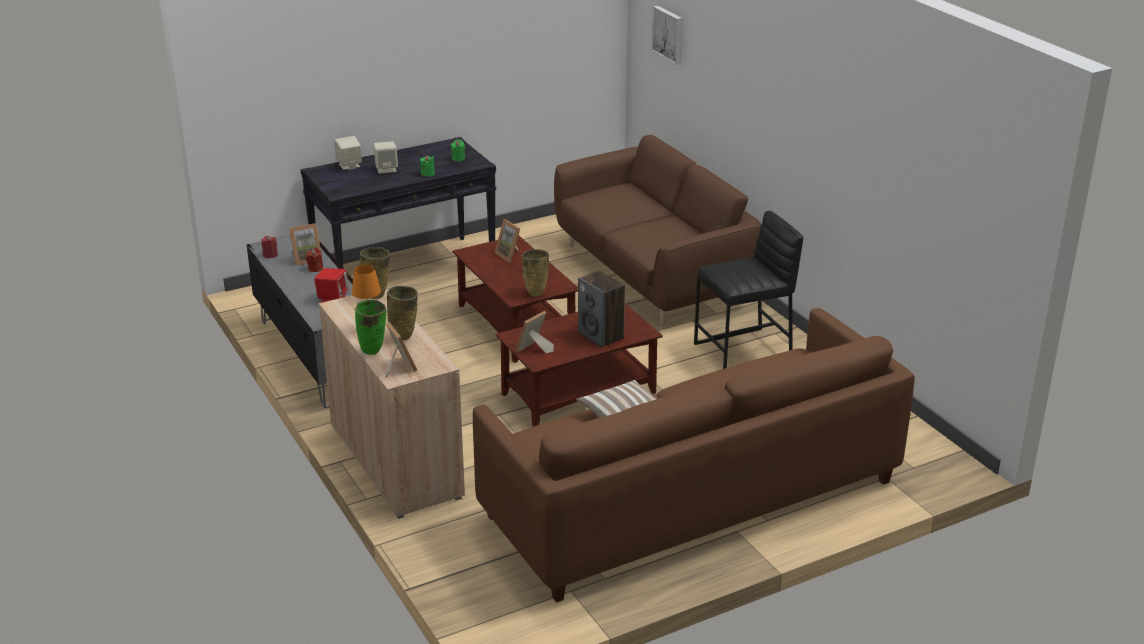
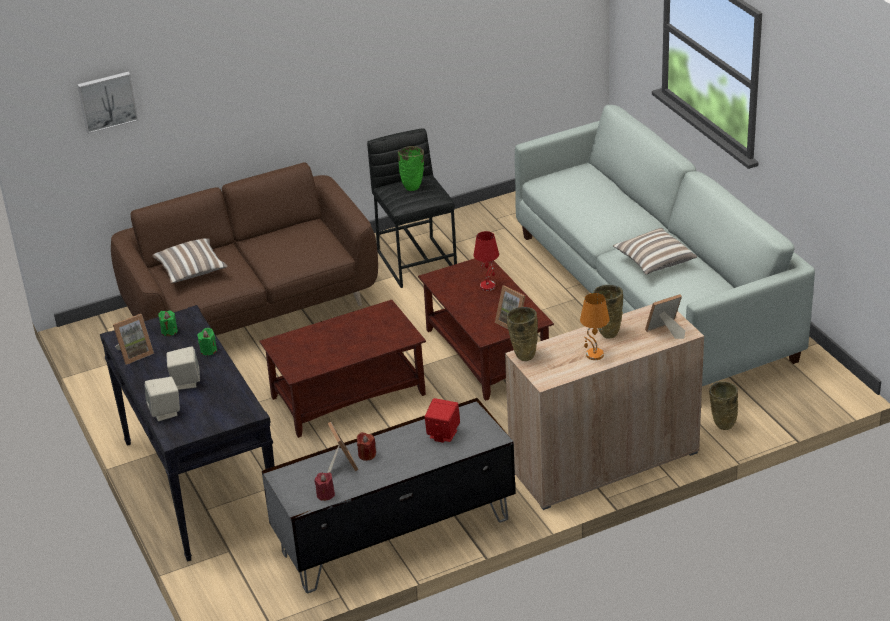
camera: 85 degrees left, 5 degrees up
(373, 351) = (638, 349): green vase -> green vase (413, 187)
(510, 255) = (310, 343): picture frame -> picture frame (134, 354)
(536, 292) = (397, 325): beige vase -> beige vase (722, 426)
(601, 335) = (487, 286): speaker -> red table lamp
(619, 196) = (191, 271): none -> pillow
(692, 499) = (653, 295): brown sofa -> white sofa

